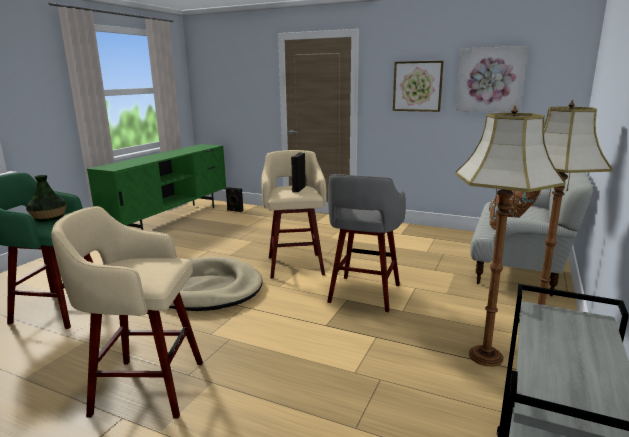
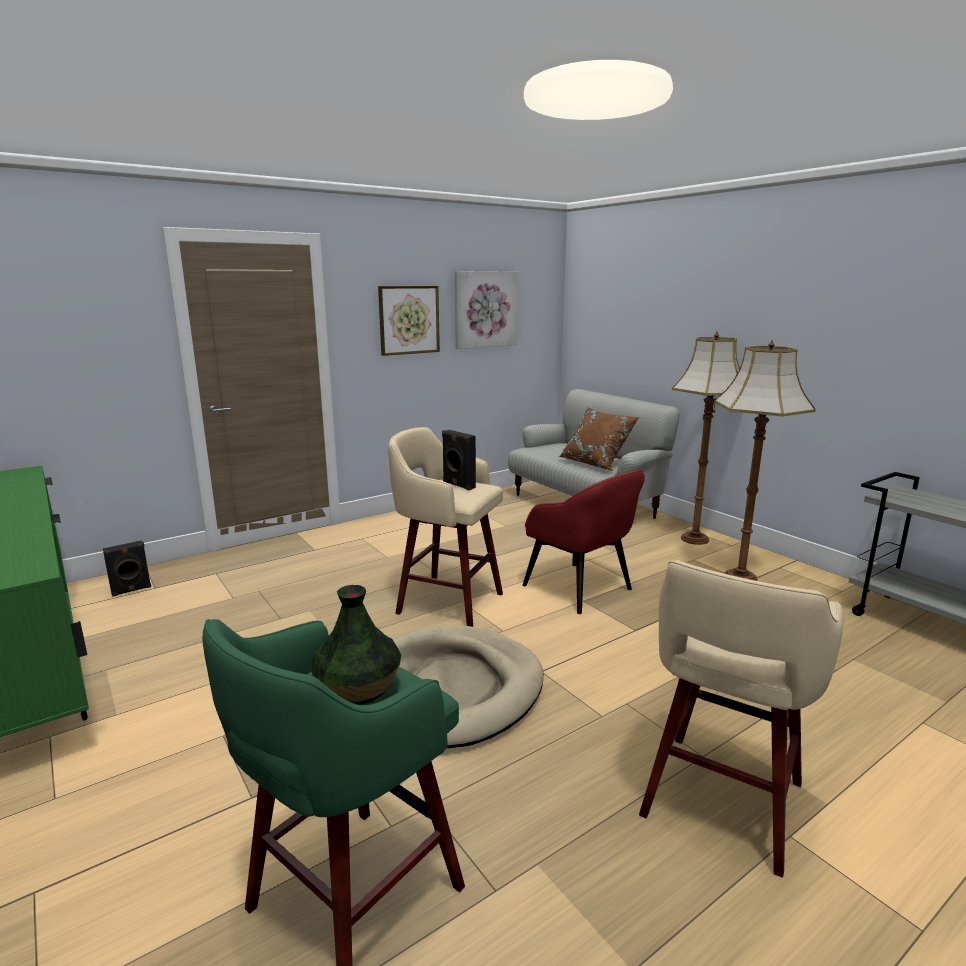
camera: 60 degrees left, 0 degrees up
(363, 294) = (579, 588): grey stool -> red armchair

